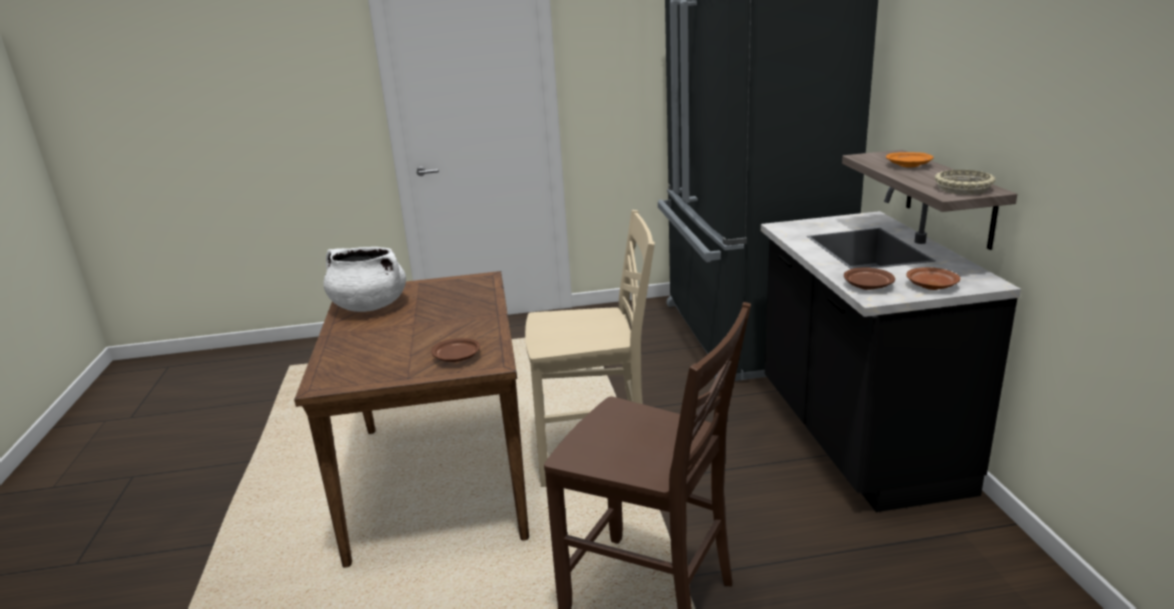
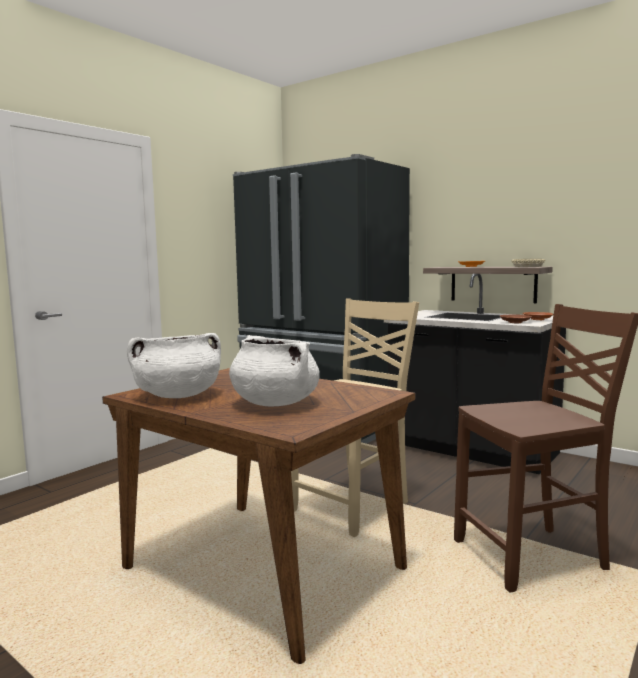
camera: 45 degrees left, 15 degrees down
(392, 343) = (274, 403): none -> white cooking pot
(457, 358) = (355, 397): brown plate -> none

